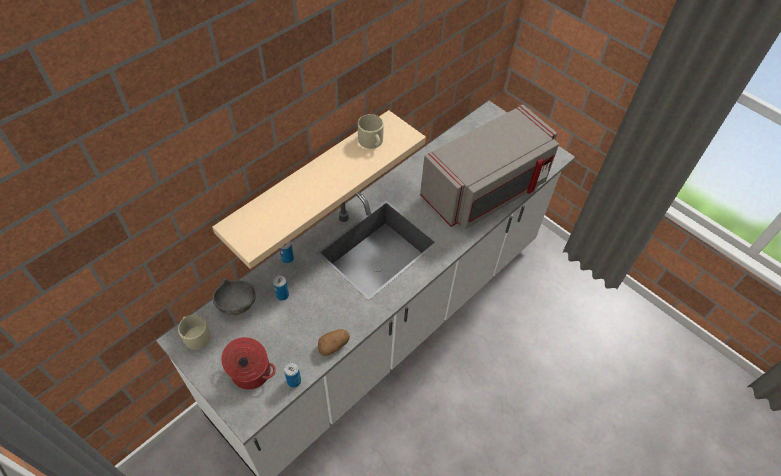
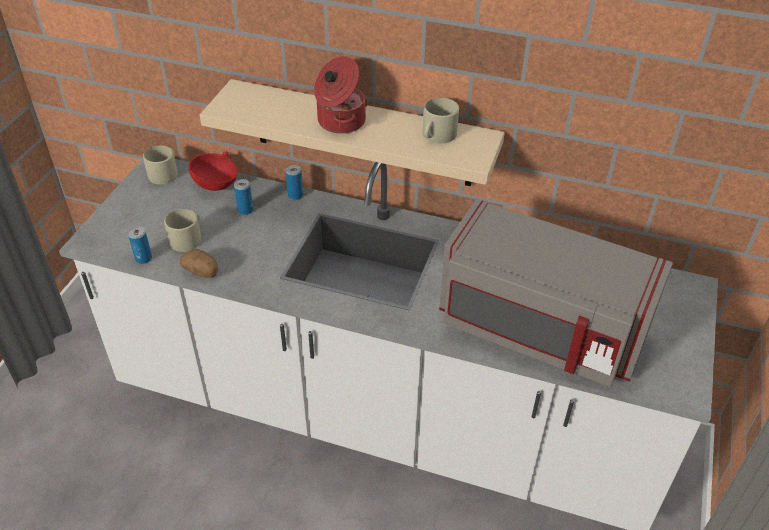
camera: 65 degrees right, 10 degrees down
(237, 304) = (216, 184): grey bowl -> red bowl
(250, 373) = (139, 225): cooking pot -> cooking pot (340, 121)
(290, 343) = (188, 238): none -> beige mug

